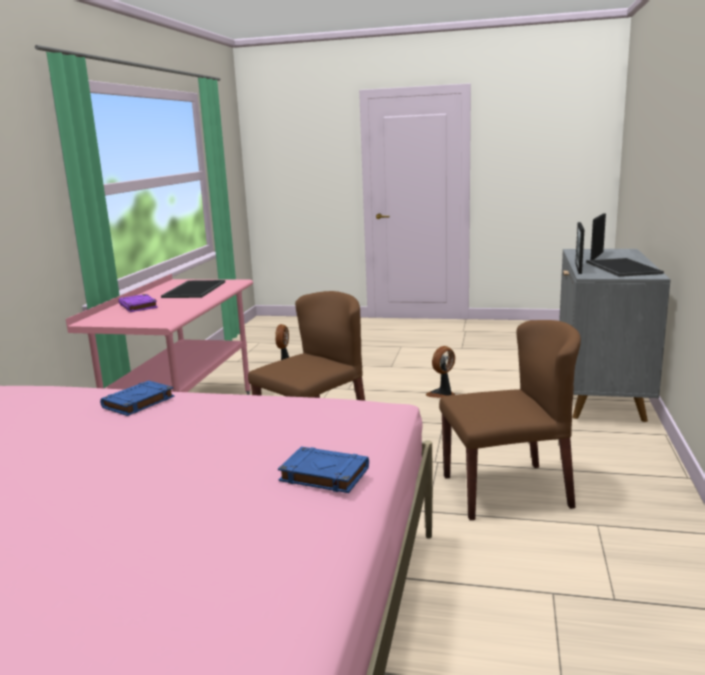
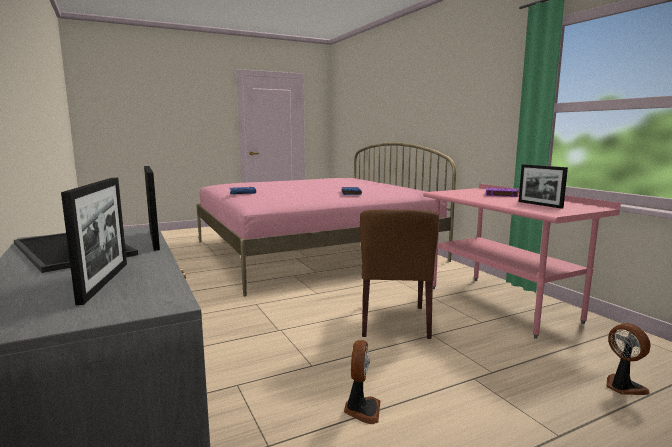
camera: 140 degrees right, 5 degrees down
(193, 289) = (540, 205): tray -> picture frame
(507, 491) = (213, 325): brown chair -> none

